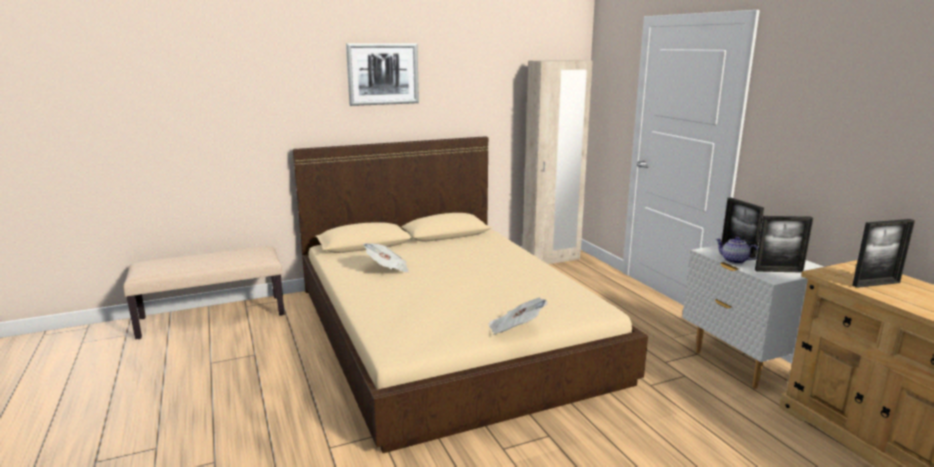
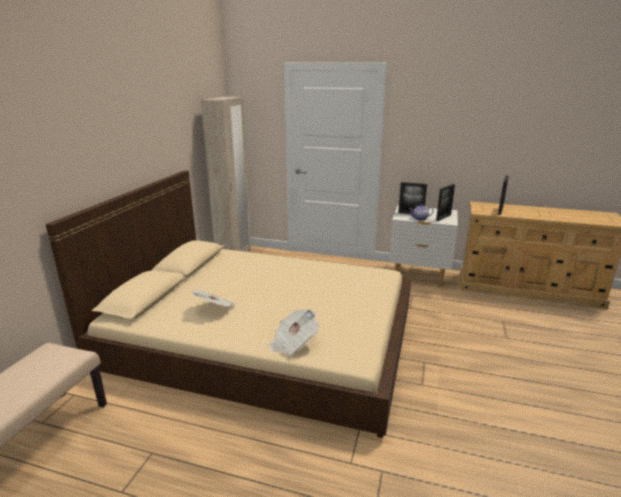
camera: 50 degrees left, 5 degrees up
(383, 74) = (109, 123): picture -> none
(515, 330) = (380, 306): newspaper -> newspaper (293, 343)

